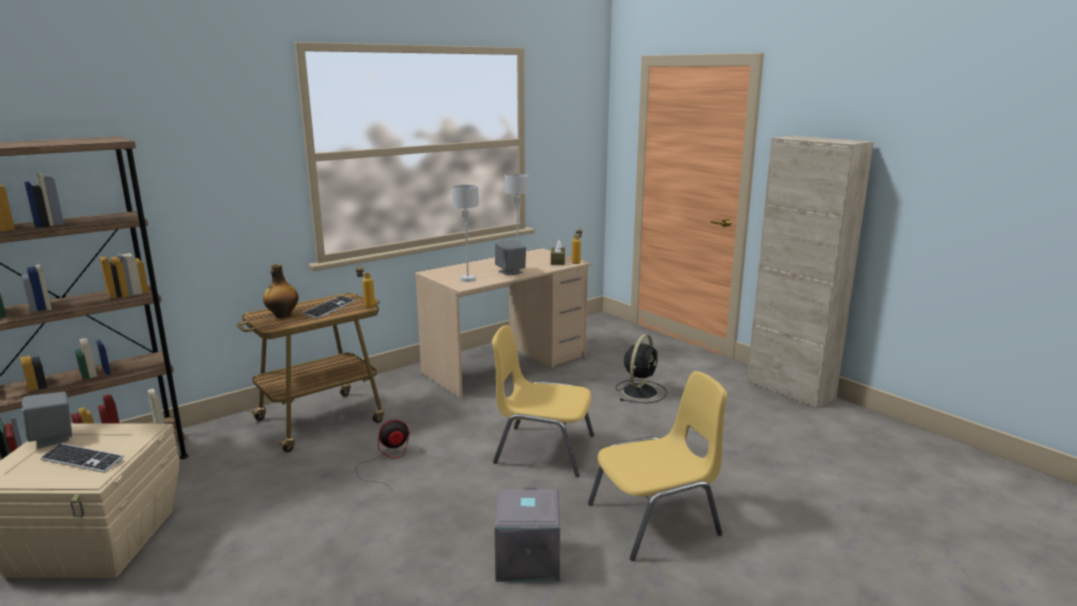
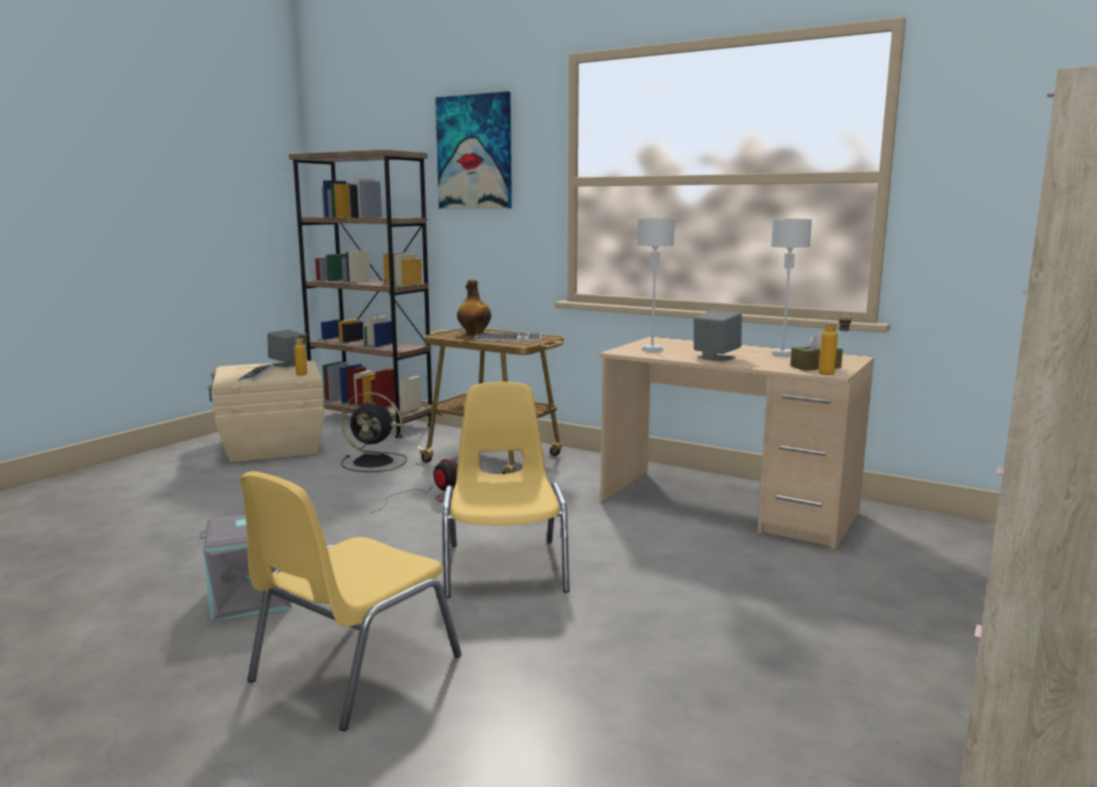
camera: 70 degrees right, 5 degrees down
(189, 133) = (475, 152): none -> picture
(366, 305) = (527, 343): bottle -> bottle (303, 373)
(640, 391) = (763, 611): black fan -> black fan (375, 462)
(656, 520) = (352, 669): yellow chair -> yellow chair turned 75 degrees clockwise

